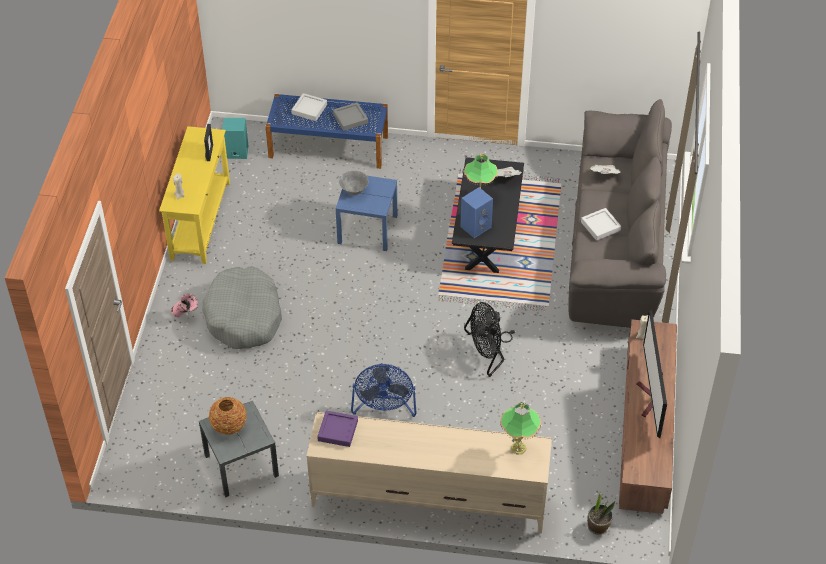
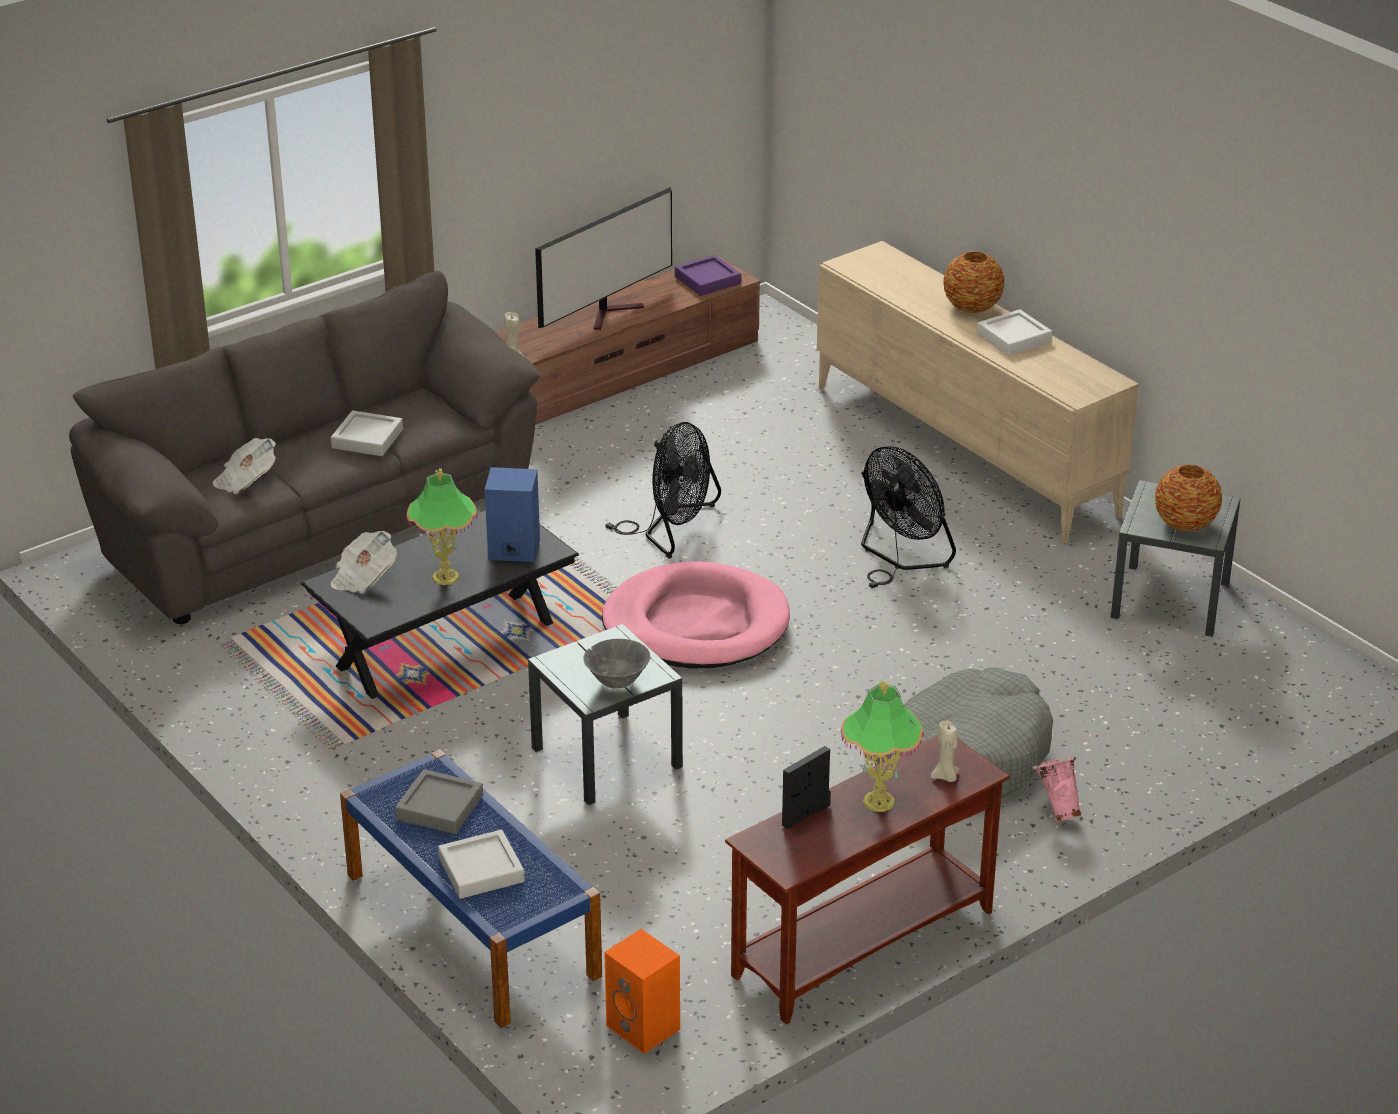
camera: 135 degrees left, 15 degrees down
(200, 220) = (862, 945): yellow console table -> brown console table
(236, 152) = (645, 1028): turquoise speaker -> orange speaker
(337, 431) = (1068, 383): purple tray -> purple tray (707, 280)
(368, 229) = (605, 757): blue side table -> grey side table
(382, 405) = (896, 555): blue fan -> black fan
(397, 447) = (1014, 338): none -> white tray
(413, 308) = (696, 624): none -> pink dog bed
(441, 458) = (972, 307): none -> vase
(518, 448) = (870, 273): table lamp -> table lamp (879, 801)
(598, 526) = (803, 341): potted plant -> none

